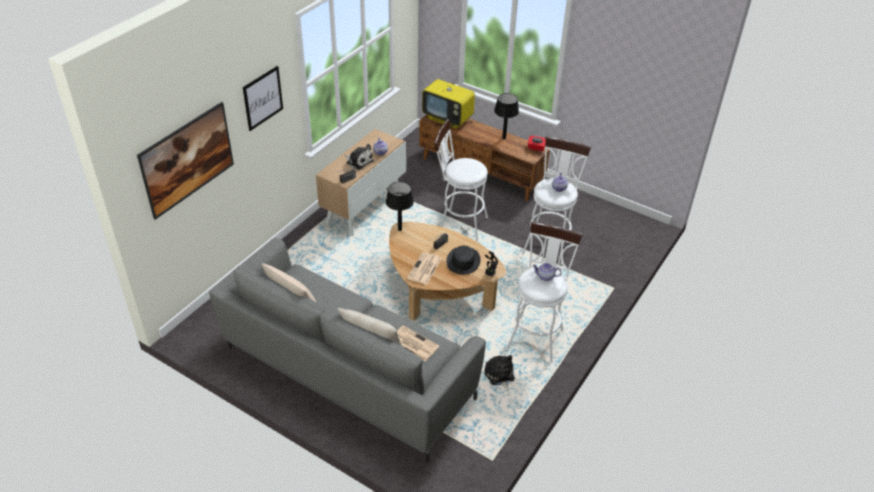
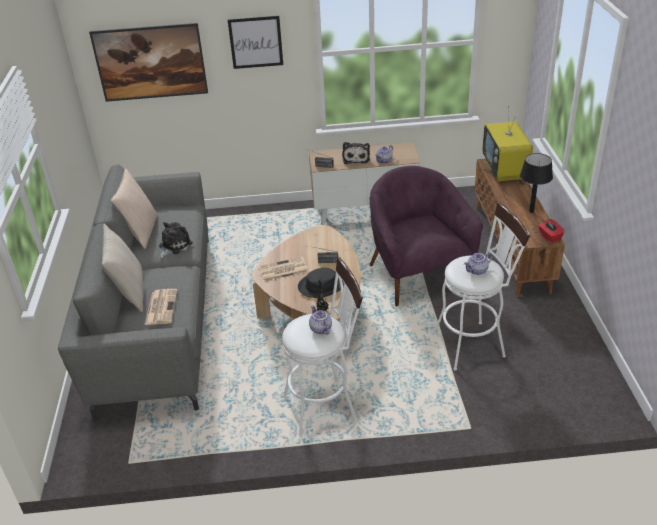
camera: 55 degrees right, 5 degrees down
(400, 229) = (319, 231): black table lamp -> none
(458, 224) = (417, 274): white stool -> purple armchair
(499, 376) = (242, 410): plush toy -> plush toy (173, 246)

